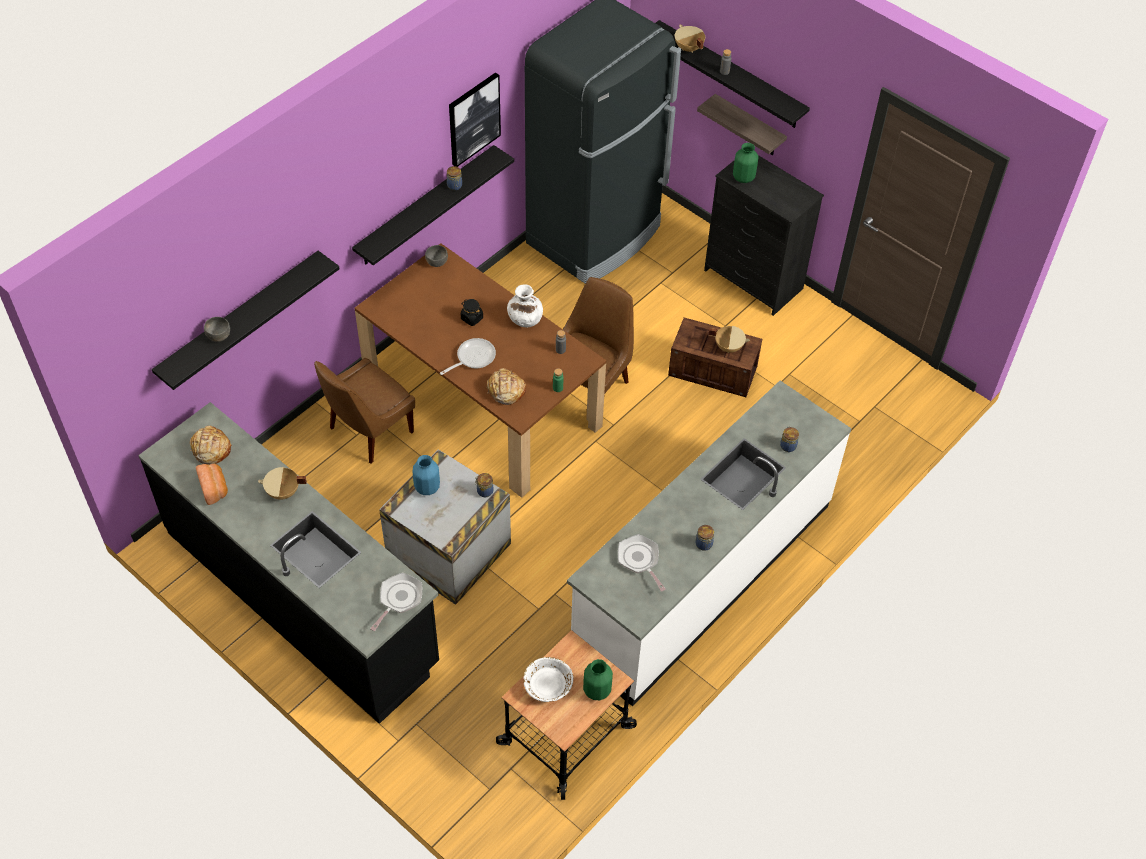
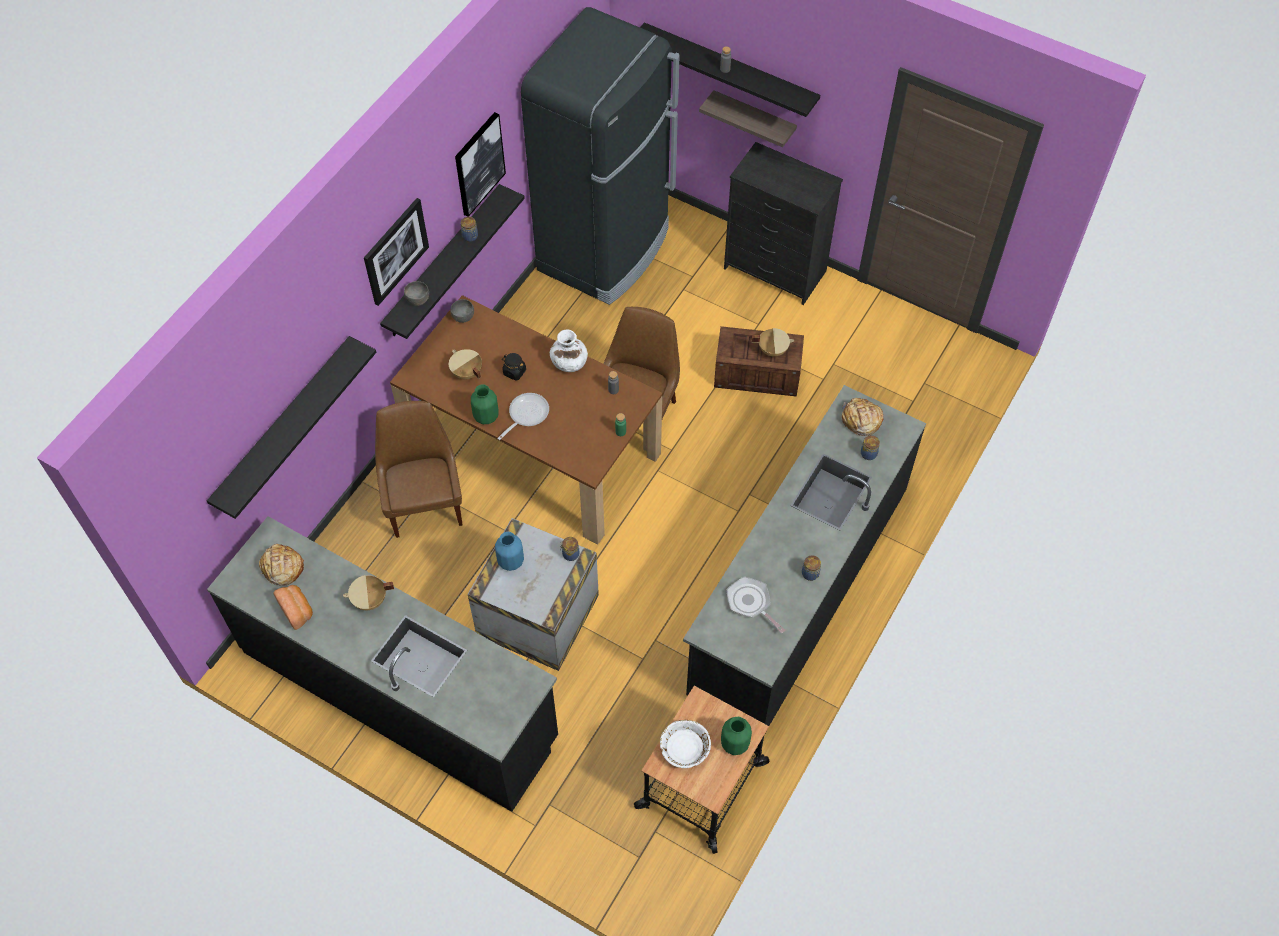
camera: 10 degrees left, 5 degrees up
(218, 335) = (268, 450): grey bowl -> grey bowl (417, 299)
(368, 432) = (425, 503): brown chair -> brown chair turned 135 degrees clockwise
(375, 180) = (395, 251): none -> picture
(399, 599) = (518, 693): frying pan -> none
(505, 391) = (568, 444): bread -> bread (860, 420)
(688, 48) = (681, 49): beige cooking pot -> beige cooking pot (466, 373)
(701, 577) = (796, 593): white counter -> black counter
(743, 177) = (758, 173): green vase -> green vase (486, 416)

